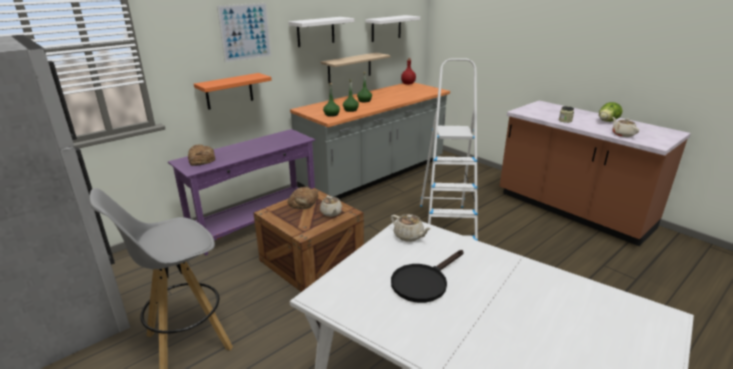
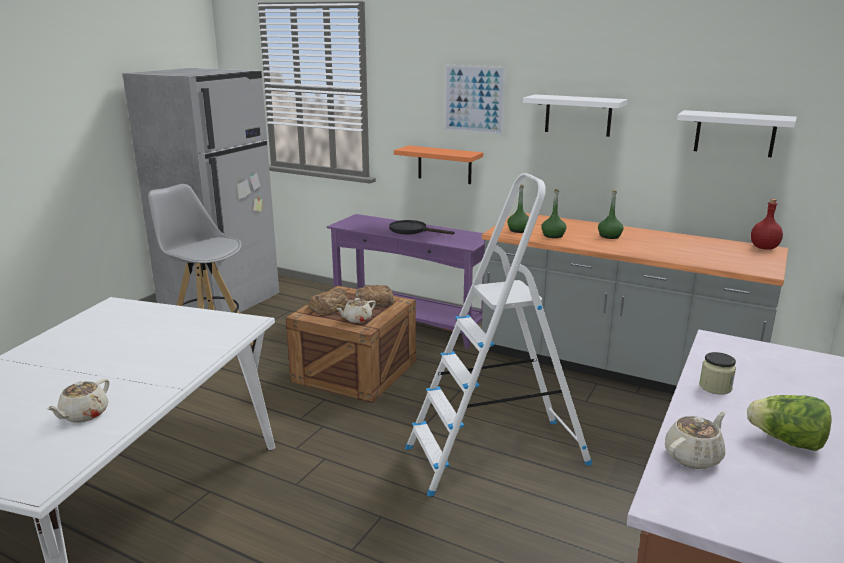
camera: 70 degrees right, 5 degrees down
(201, 159) = (369, 221): bread -> bread (330, 306)
(349, 68) = (636, 183): shelf -> none
(409, 236) = (221, 325): beige teapot -> beige teapot (83, 415)
(423, 282) = (130, 340): black frying pan -> black frying pan (413, 230)

